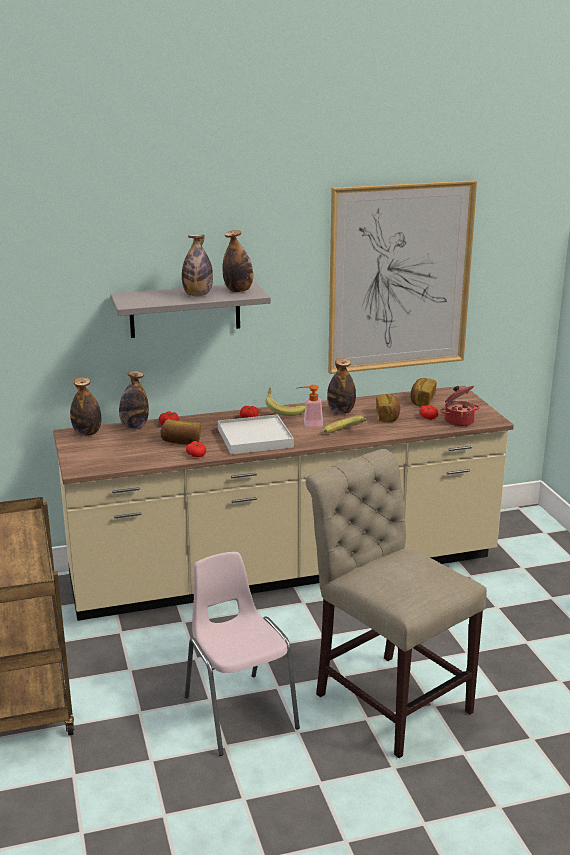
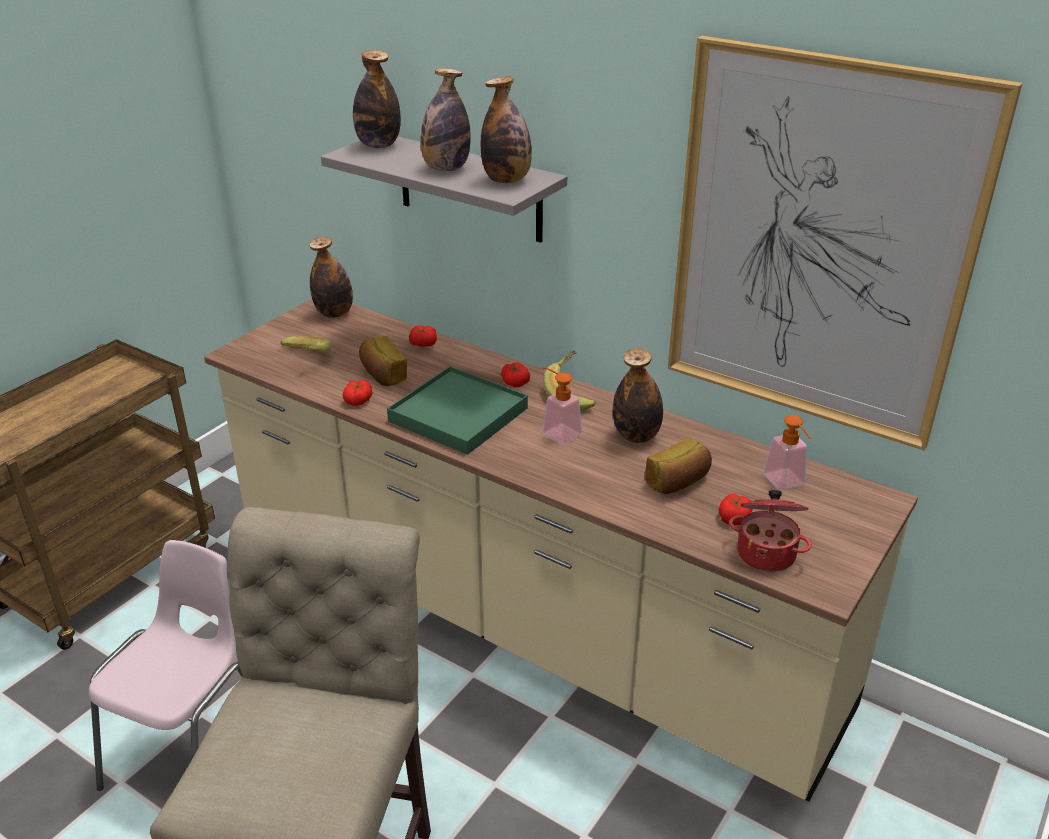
camera: 50 degrees right, 10 degrees up
(134, 426) = (387, 329): bottle -> bottle (378, 145)
(254, 438) = (458, 414): white tray -> green tray
(347, 434) = (567, 476): banana -> banana (303, 359)
(422, 400) = (787, 484): bread -> soap dispenser

